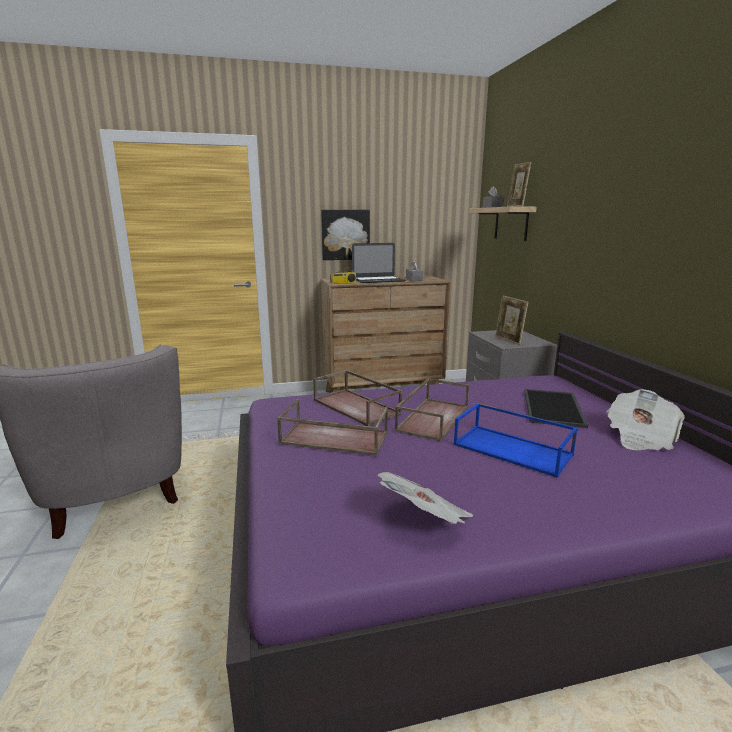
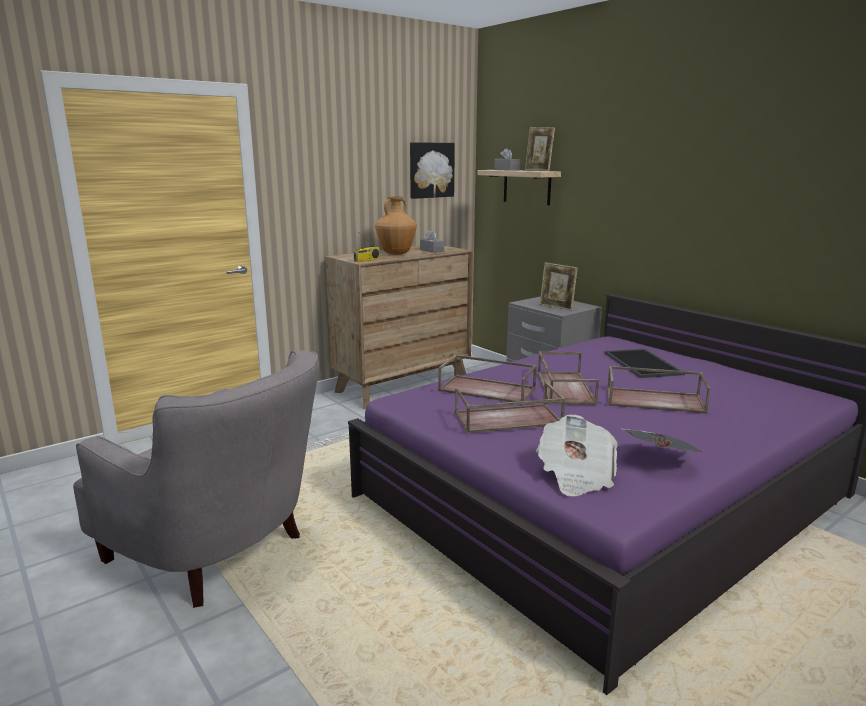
camera: 25 degrees left, 0 degrees up
(345, 235) = (348, 202): picture -> picture (430, 170)
(378, 280) = (396, 254): laptop -> brown vase
(513, 449) = (655, 400): blue tray -> brown tray
(640, 437) = (725, 375): newspaper -> newspaper (575, 475)

